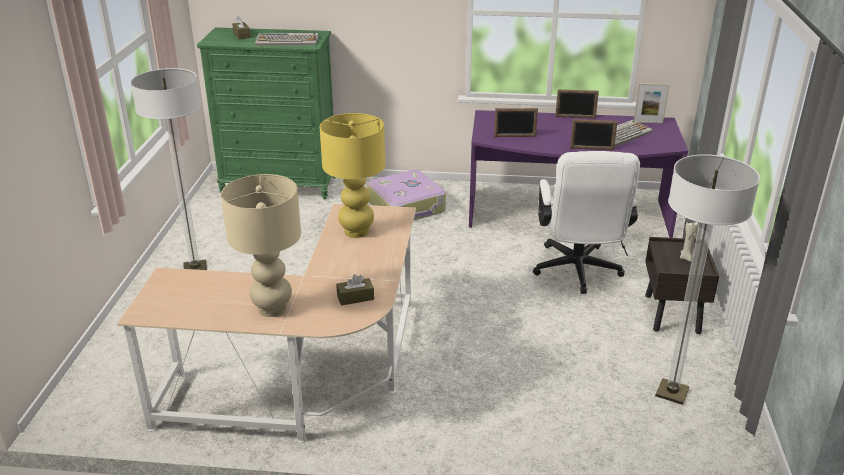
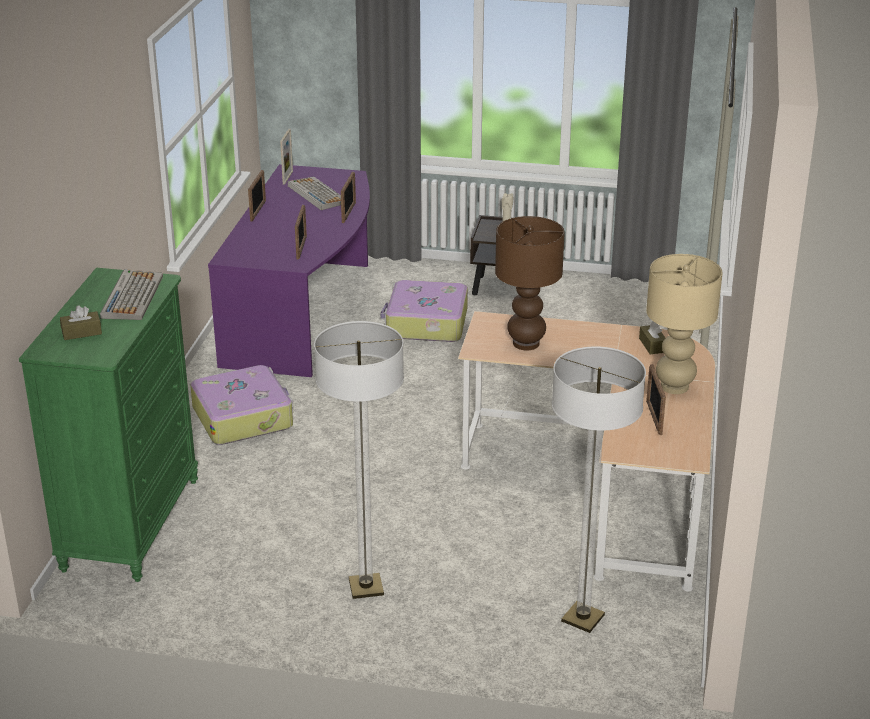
camera: 85 degrees left, 0 degrees up
(217, 295) = (654, 418): none -> picture frame
(356, 231) = (525, 343): yellow table lamp -> brown table lamp
(577, 273) = (426, 323): white office chair -> suitcase
(672, 392) = (618, 306): floor lamp -> floor lamp (583, 618)

